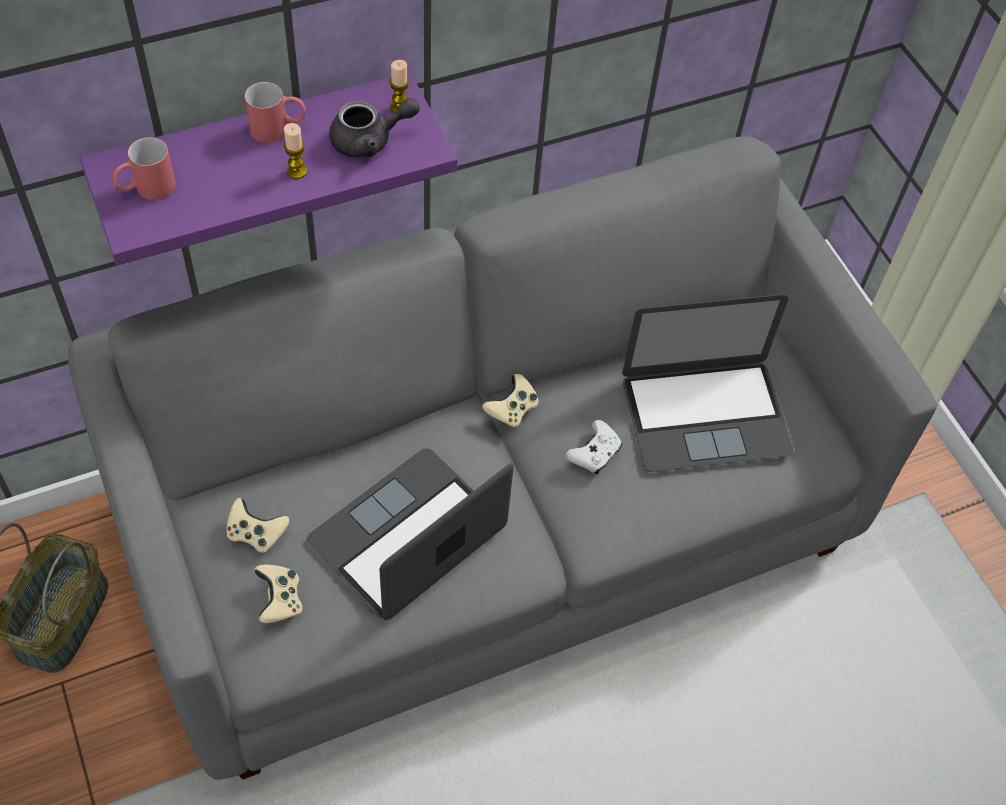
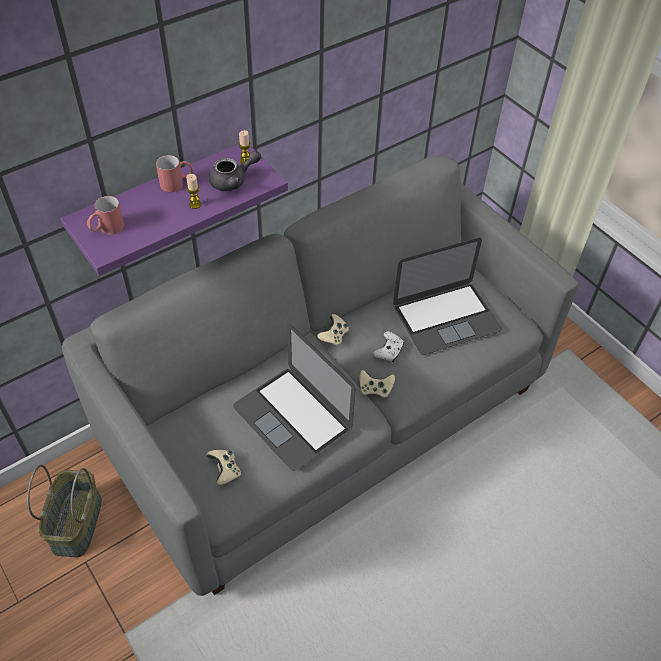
camera: 10 degrees left, 5 degrees down
(256, 534) = (200, 435): beige game controller -> beige game controller (375, 389)
(408, 534) = (292, 417): laptop -> laptop turned 75 degrees counterclockwise

